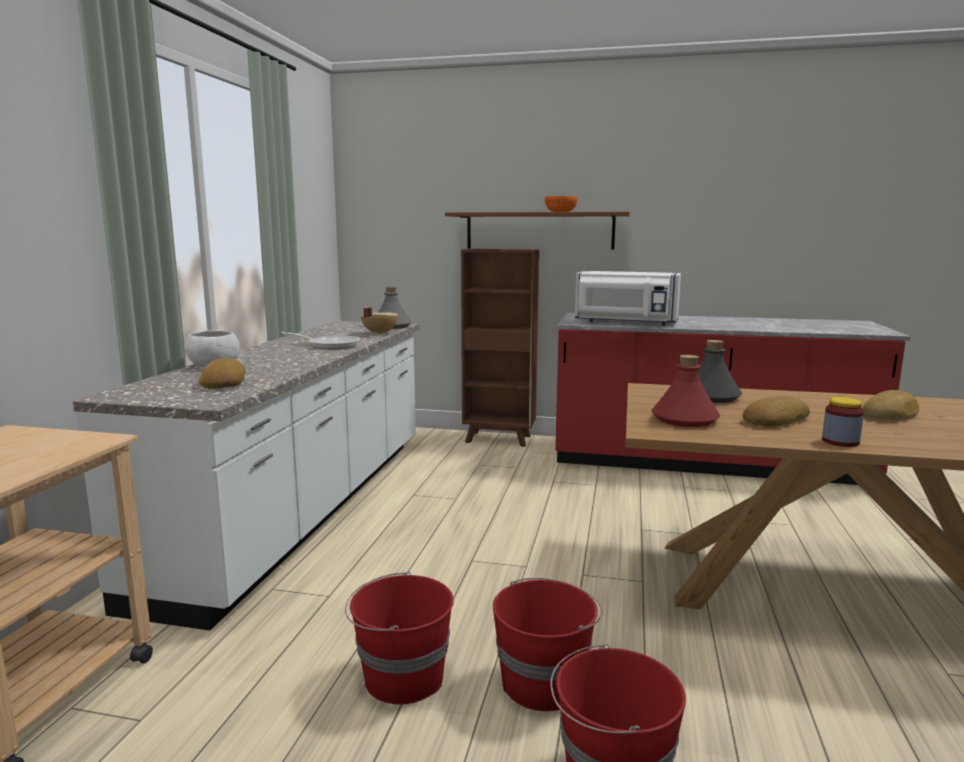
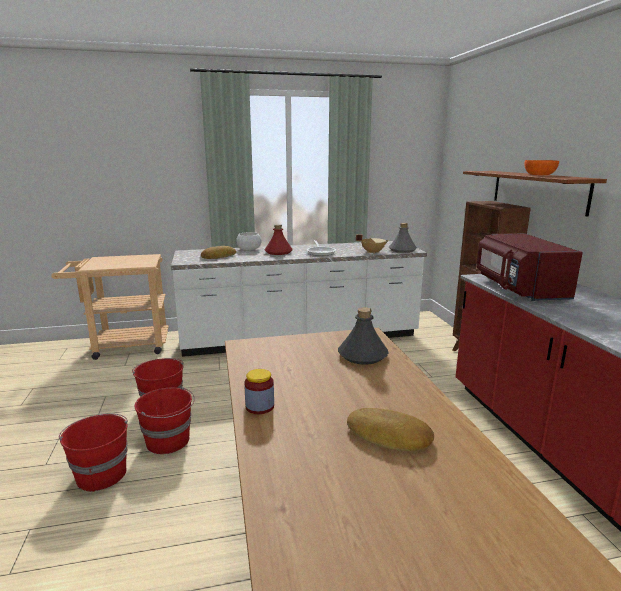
camera: 65 degrees right, 5 degrees up
(625, 322) = (518, 289): white microwave -> red microwave
(684, 419) = (281, 351): red bottle -> red bottle (278, 252)
(773, 420) = (309, 380): bread -> none

